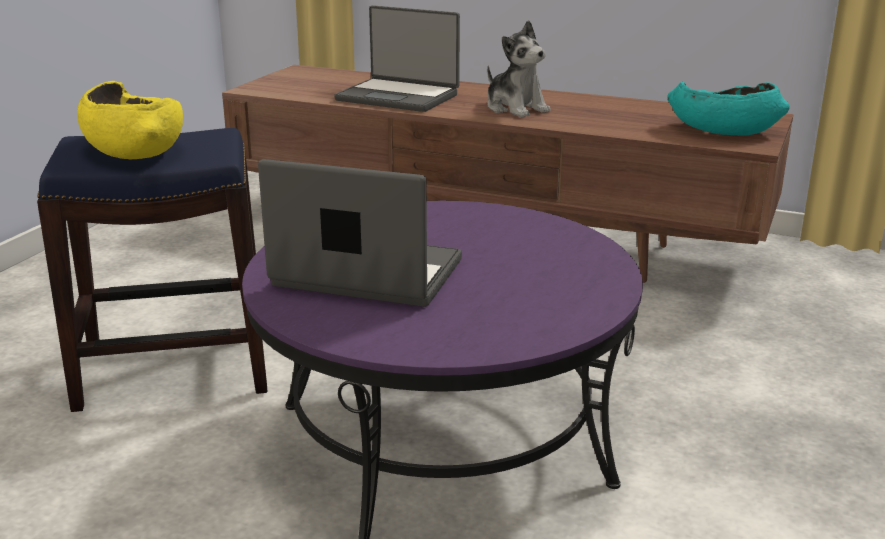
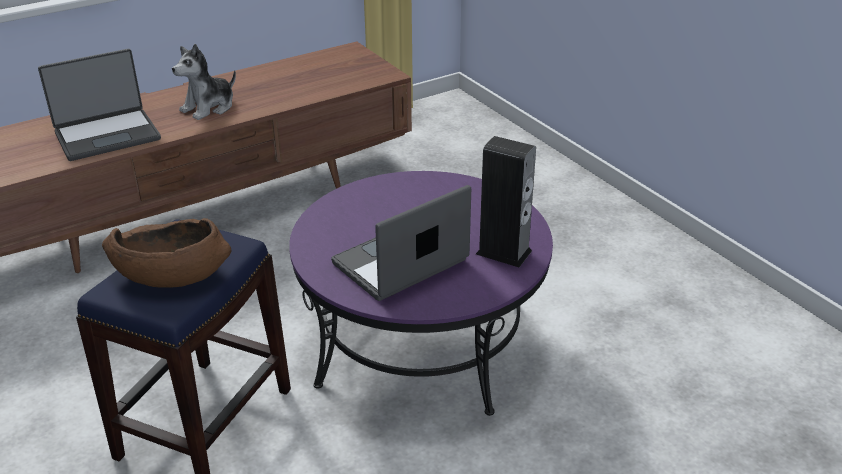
camera: 55 degrees left, 10 degrees up
(134, 149) = (170, 273): yellow bowl -> brown bowl
(479, 325) = (503, 252): none -> speaker
(516, 108) = (209, 107): plush toy -> plush toy turned 135 degrees clockwise
(723, 130) = (352, 70): turquoise bowl -> none

